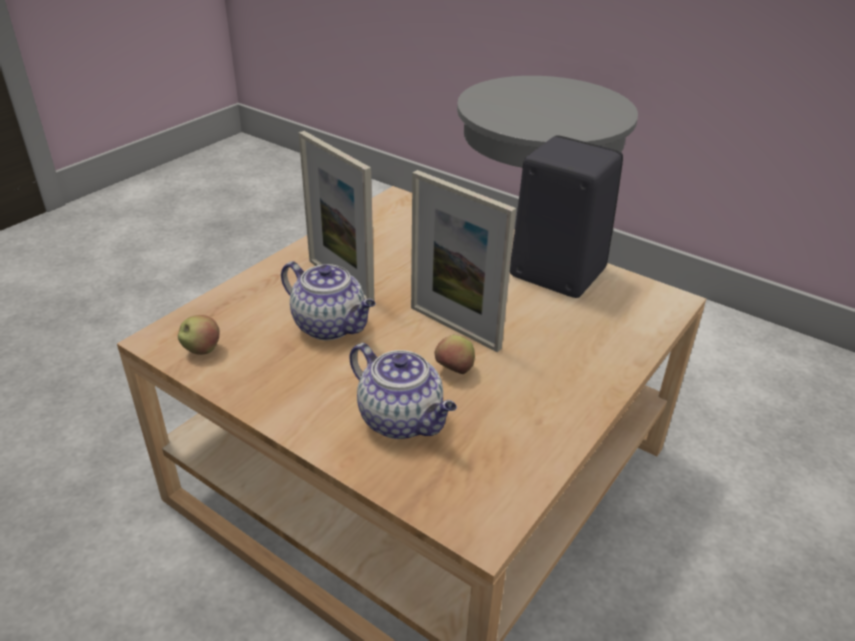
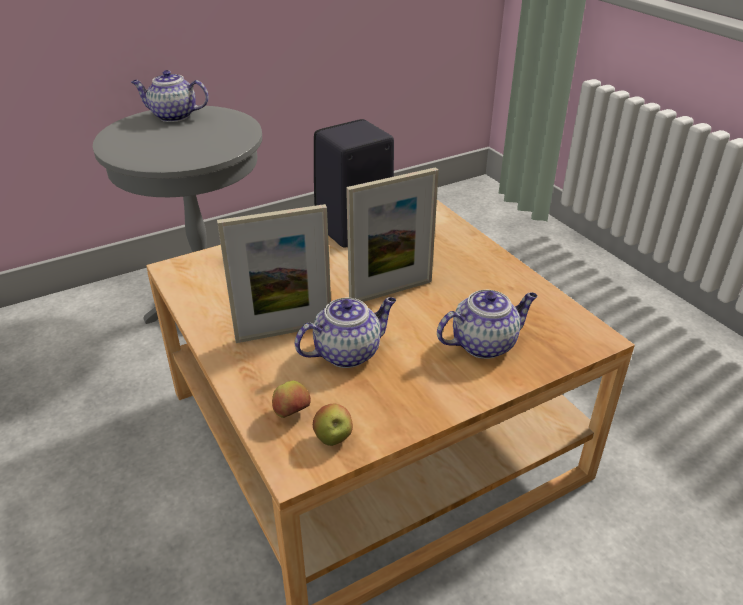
camera: 65 degrees left, 0 degrees up
(454, 371) = (442, 306): apple -> apple (292, 414)
(580, 92) = (173, 116): none -> teapot

